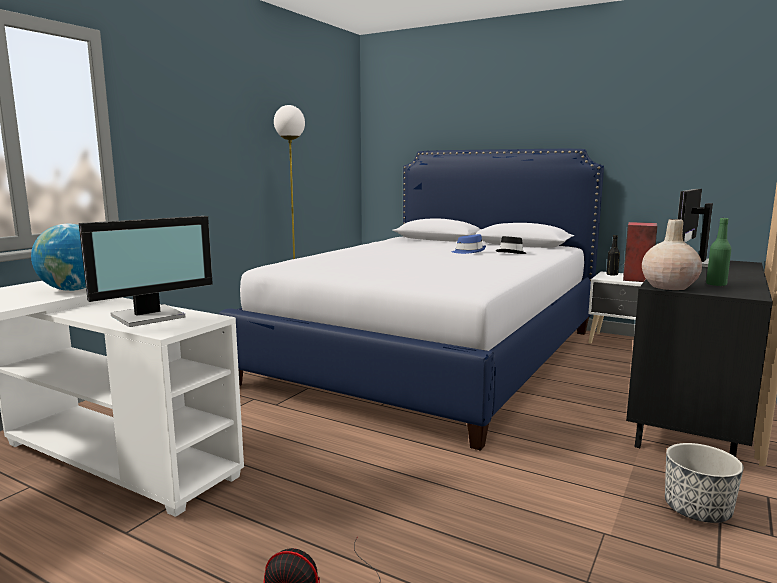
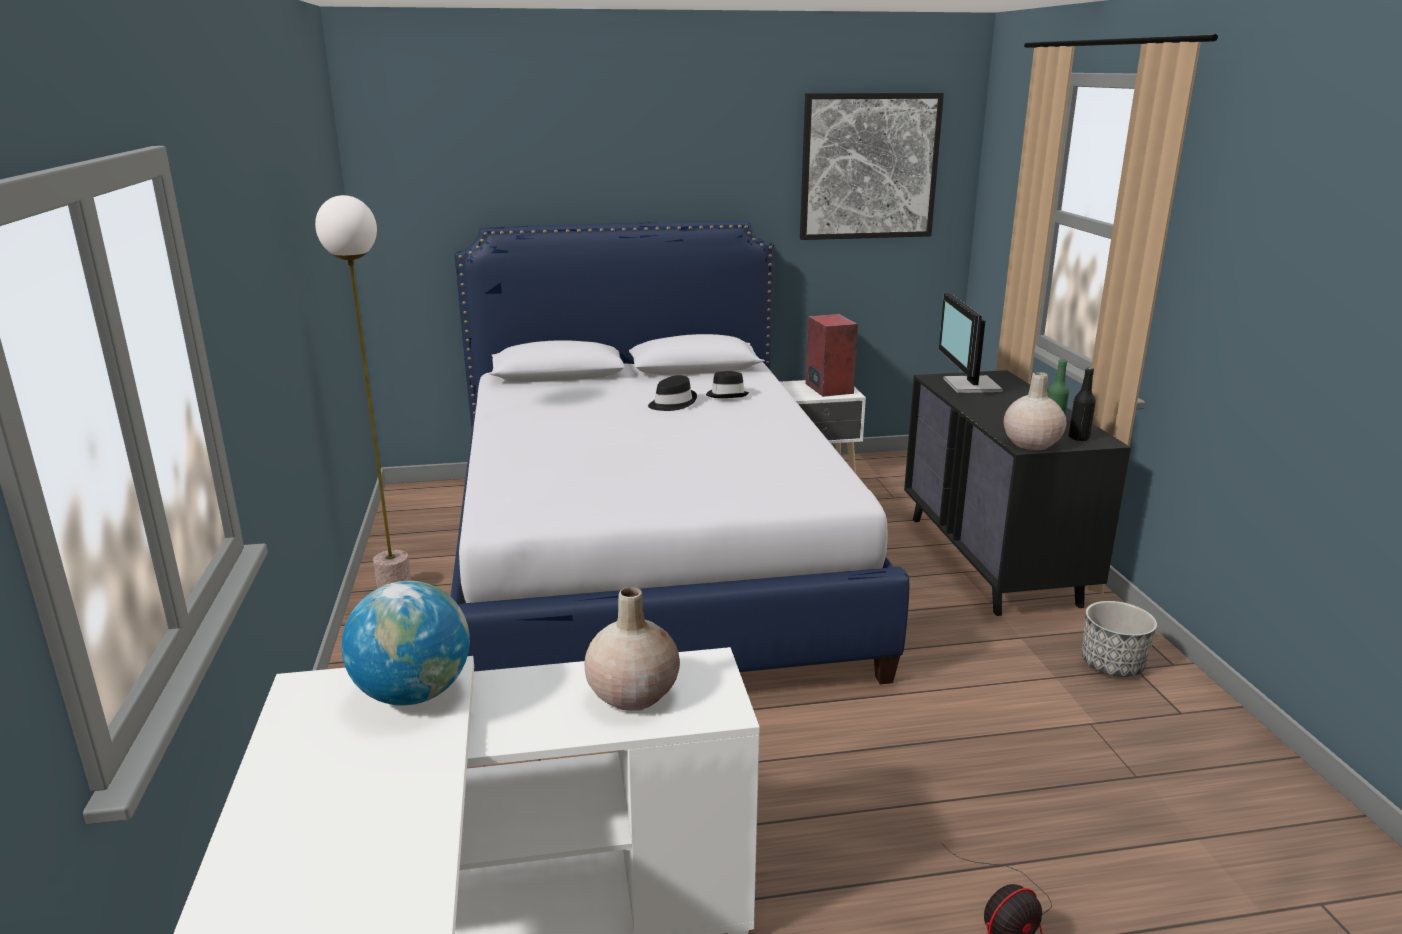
camera: 40 degrees left, 10 degrees up
(150, 317) = (633, 694): monitor -> beige vase
(469, 251) = (672, 403): blue hat -> black hat
(612, 274) = (794, 386): black bottle -> black bottle (1078, 438)
(692, 109) = (869, 166): none -> picture

